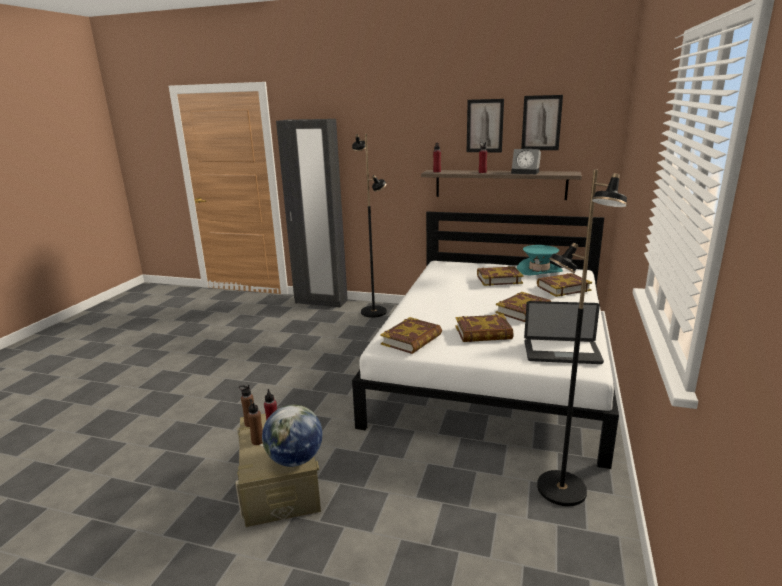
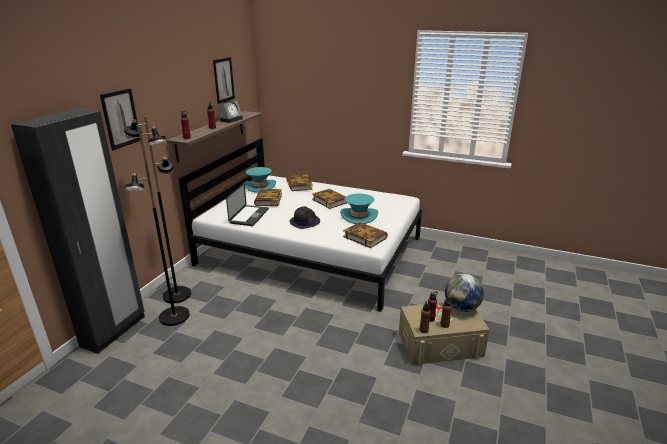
camera: 85 degrees left, 5 degrees up
(446, 303) = (304, 221): none -> black hat
(483, 333) = (359, 216): book -> turquoise hat
(484, 126) = (196, 89): picture -> picture (120, 119)
(561, 489) = (435, 252): black floor lamp -> black floor lamp (174, 317)
(562, 353) = (389, 201): laptop -> laptop (249, 216)

